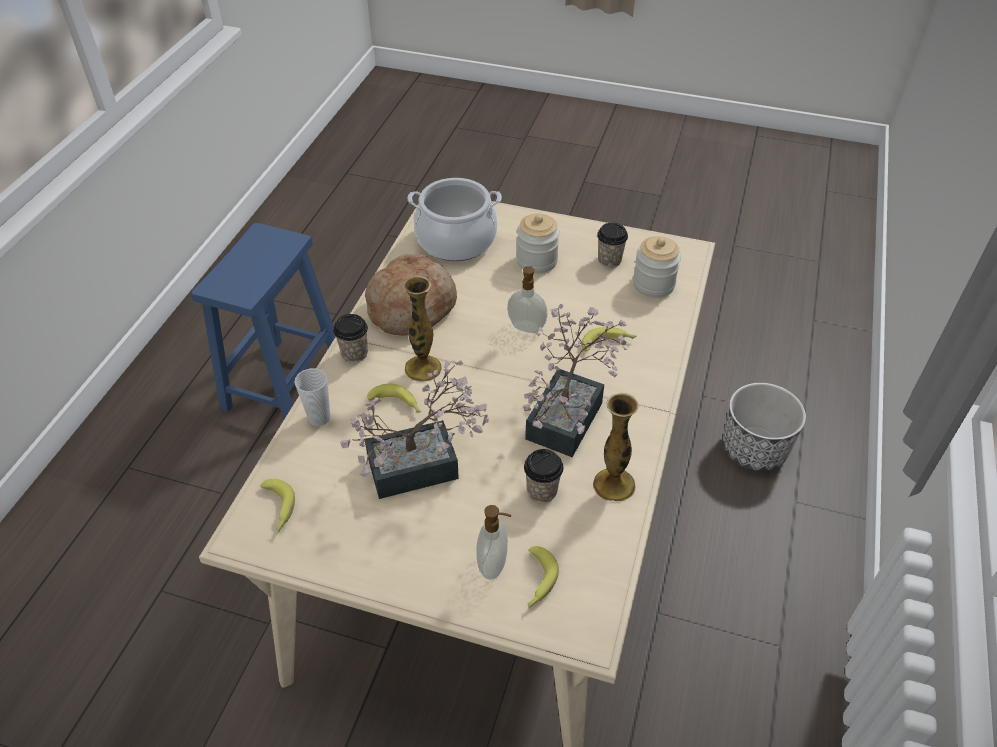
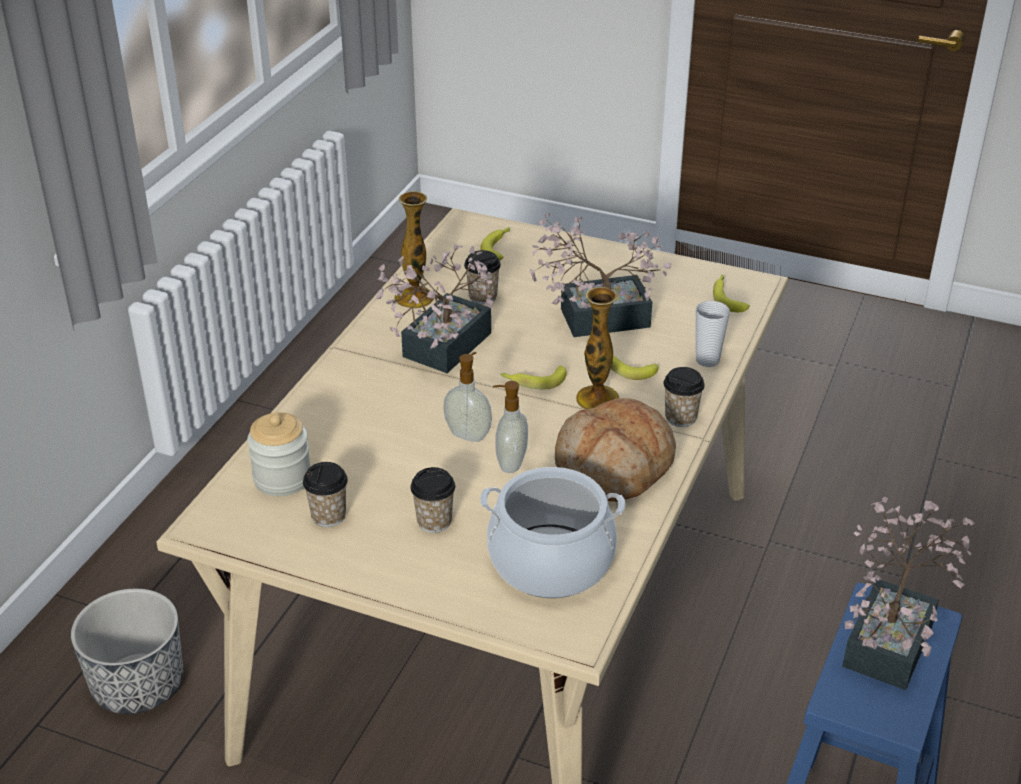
camera: 175 degrees left, 10 degrees down
(242, 275) = (893, 637): none -> potted plant
(493, 565) = (533, 257): soap dispenser -> soap dispenser (510, 463)
(537, 261) = (434, 521): jar -> cup
(608, 343) = (373, 412): banana -> banana (533, 381)

